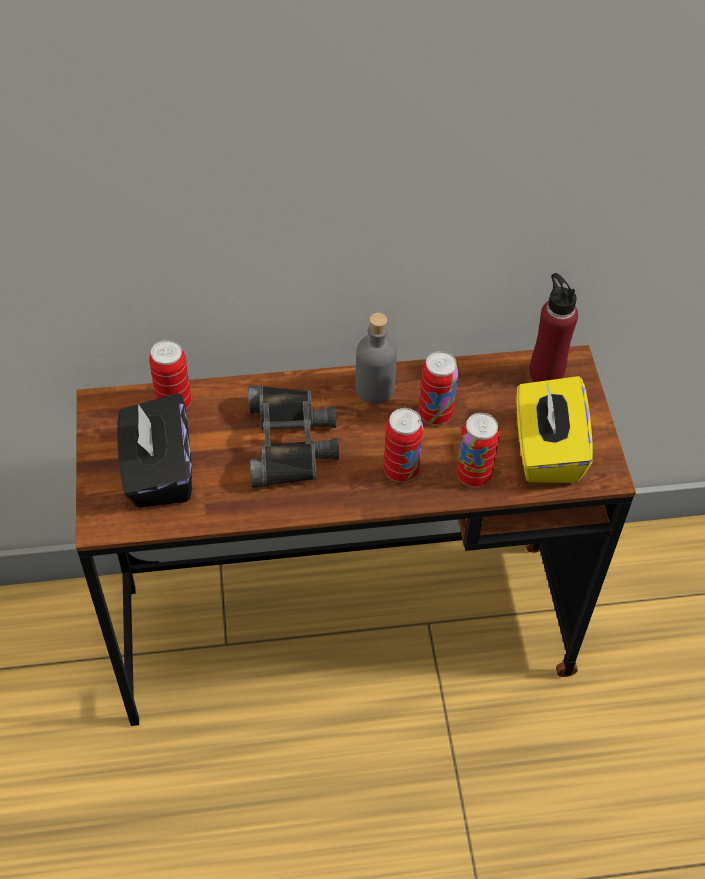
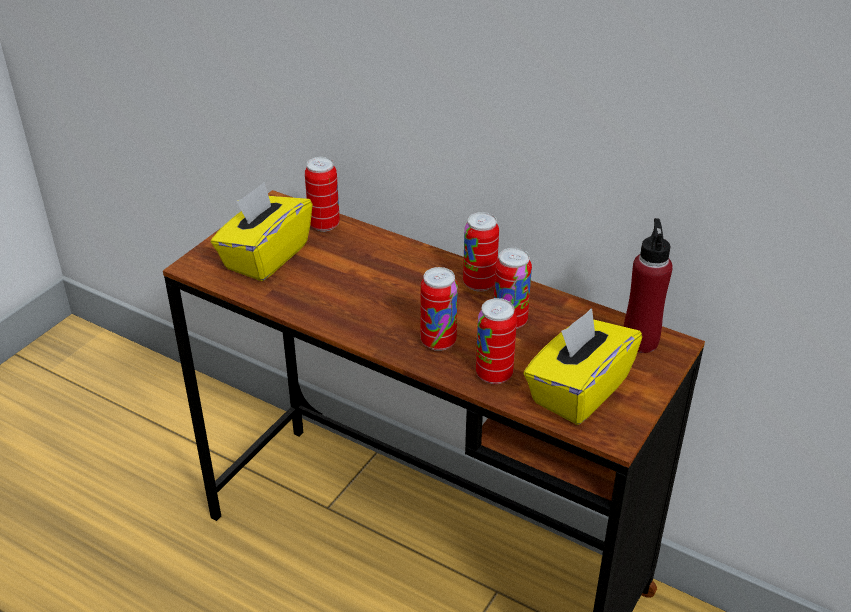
camera: 40 degrees right, 15 degrees down
(158, 472) = (265, 256): black tissue box -> yellow tissue box
(291, 442) = (377, 284): black binoculars -> none
(374, 389) = (479, 284): grey bottle -> can

